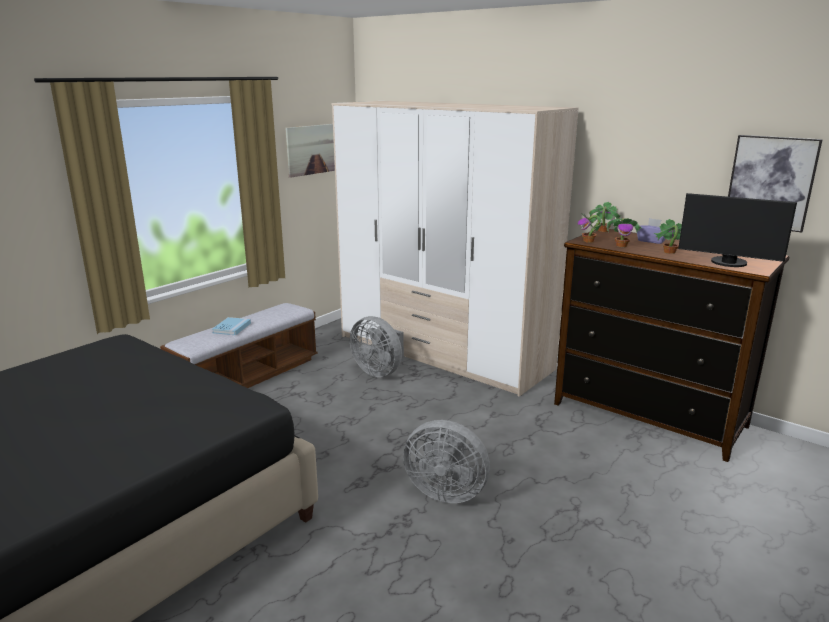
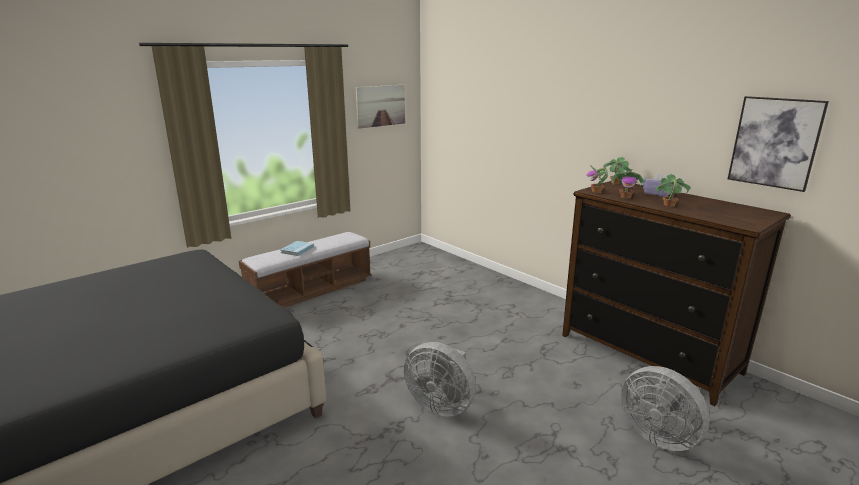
camera: 10 degrees right, 0 degrees up
(379, 371) = (418, 294): grey fan -> grey fan (658, 435)
(442, 353) = (477, 282): wardrobe -> none
(728, 263) = (723, 218): monitor -> none

